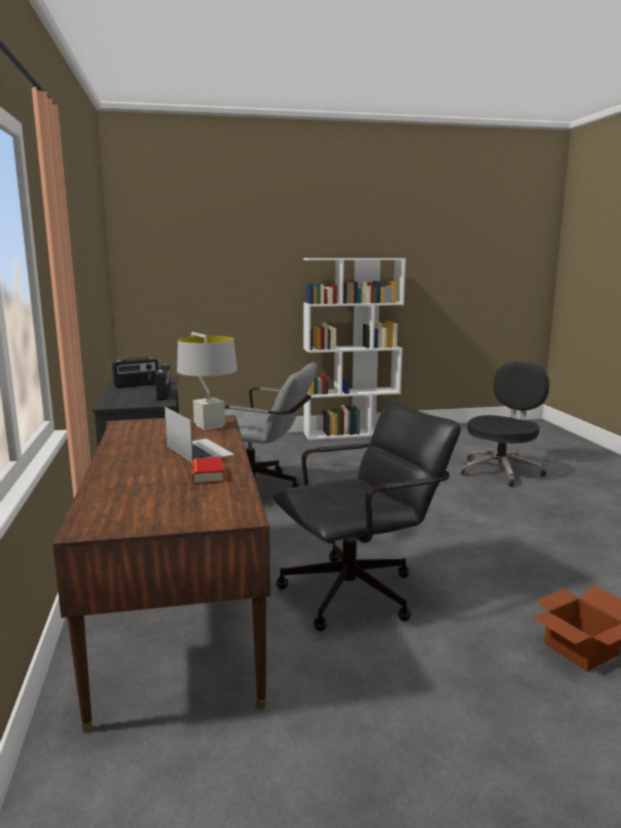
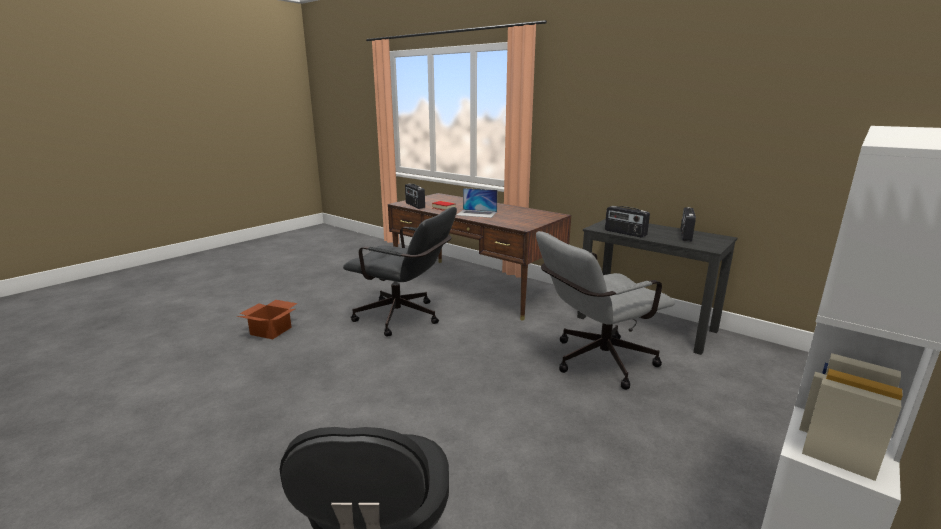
camera: 140 degrees right, 5 degrees up
(209, 426) = (513, 222): grey table lamp -> none
(233, 499) = (414, 205): none -> radio
(361, 591) = (404, 318): black office chair -> black office chair turned 90 degrees counterclockwise

